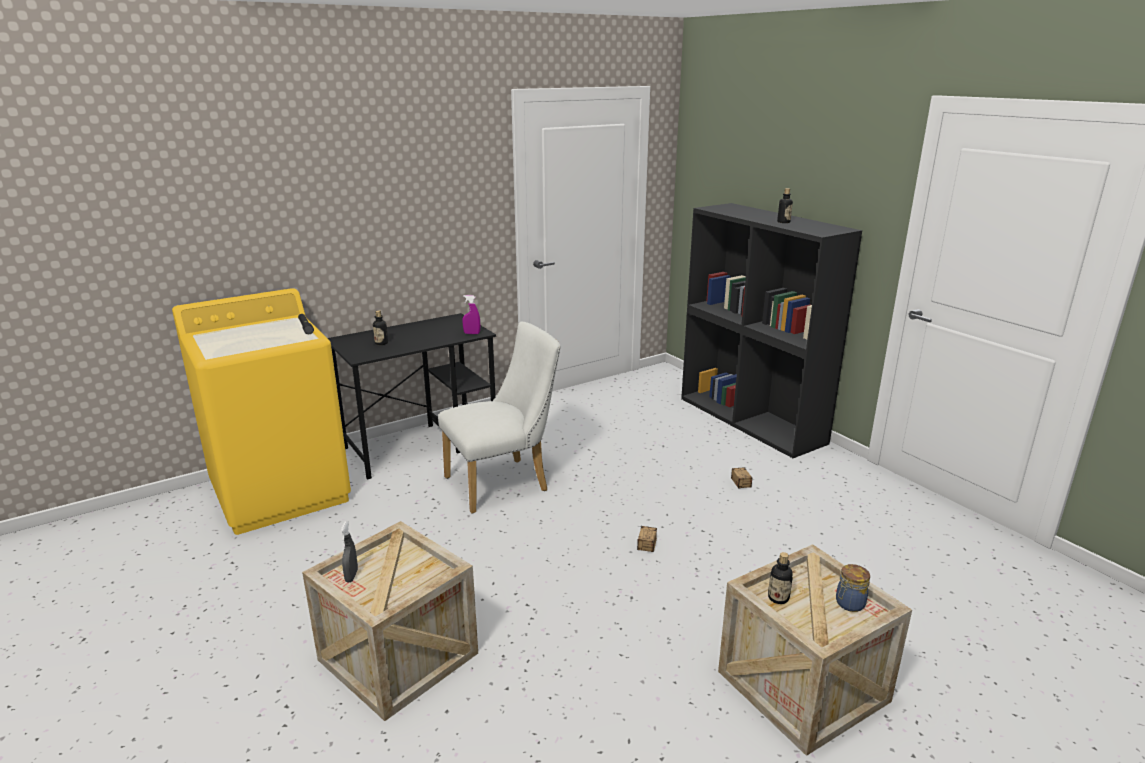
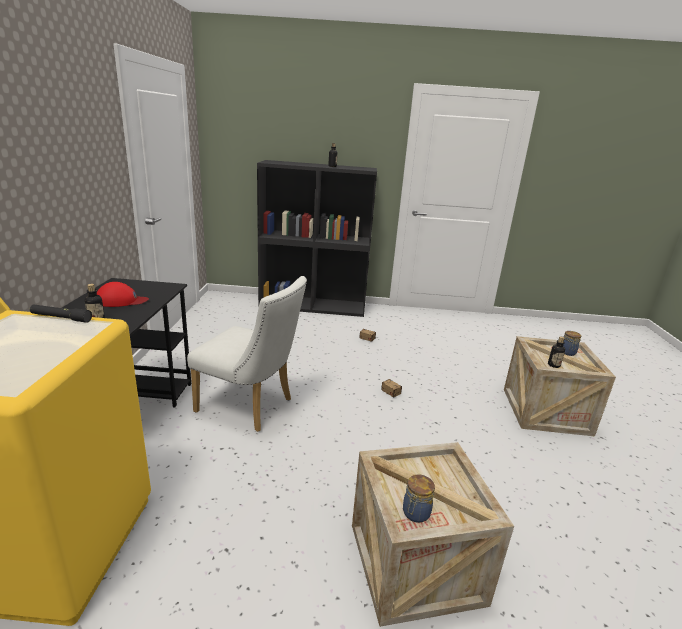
camera: 55 degrees left, 0 degrees up
(351, 576) = (415, 513): grey spray bottle -> jar
(424, 333) = (121, 301): none -> red cap
(472, 333) = (166, 288): purple spray bottle -> none
(504, 483) = (251, 407): white chair -> white chair turned 105 degrees clockwise

